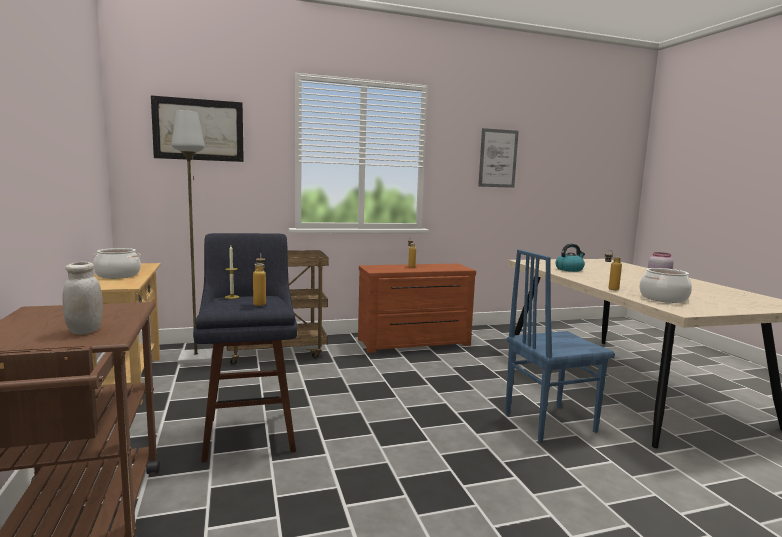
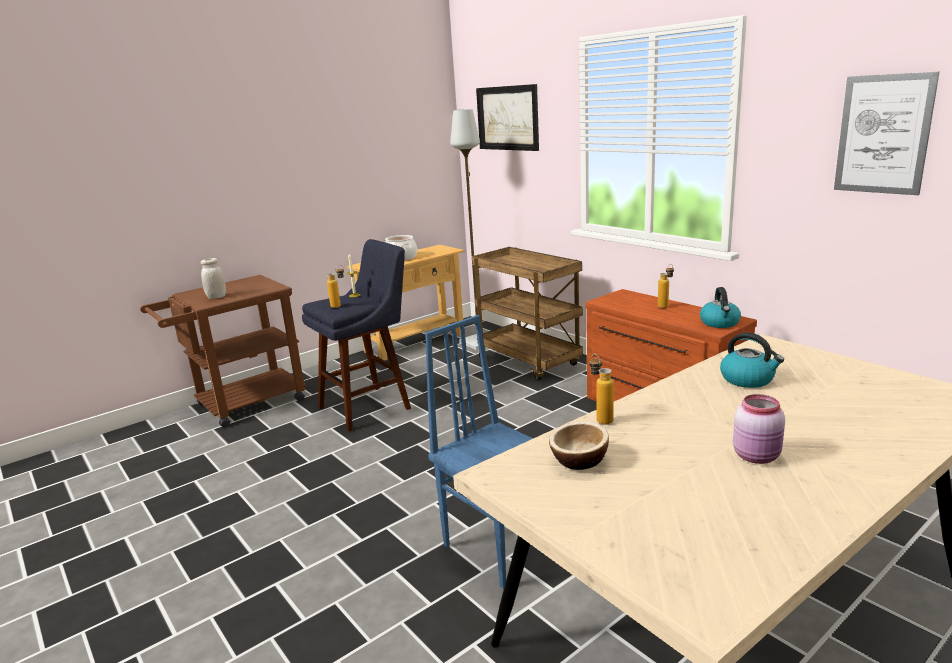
camera: 70 degrees right, 10 degrees up
(456, 266) = (720, 323): none -> kettle
(663, 298) = (579, 460): cooking pot -> bowl

